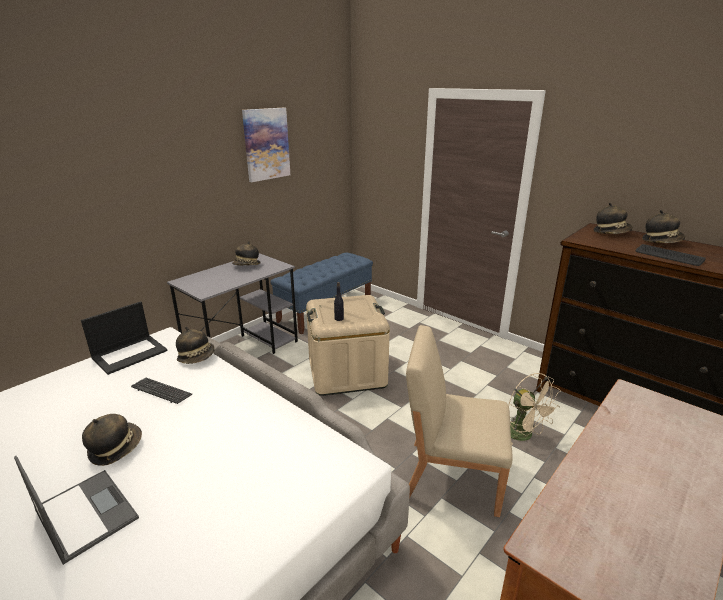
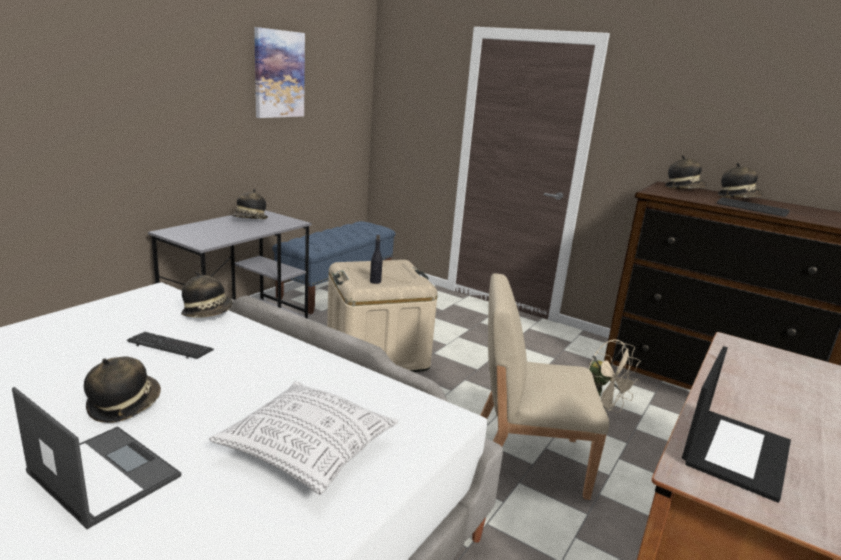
camera: 10 degrees left, 5 degrees down
(130, 353) = (113, 308): laptop -> laptop (735, 451)
(237, 496) = (306, 450): none -> pillow

